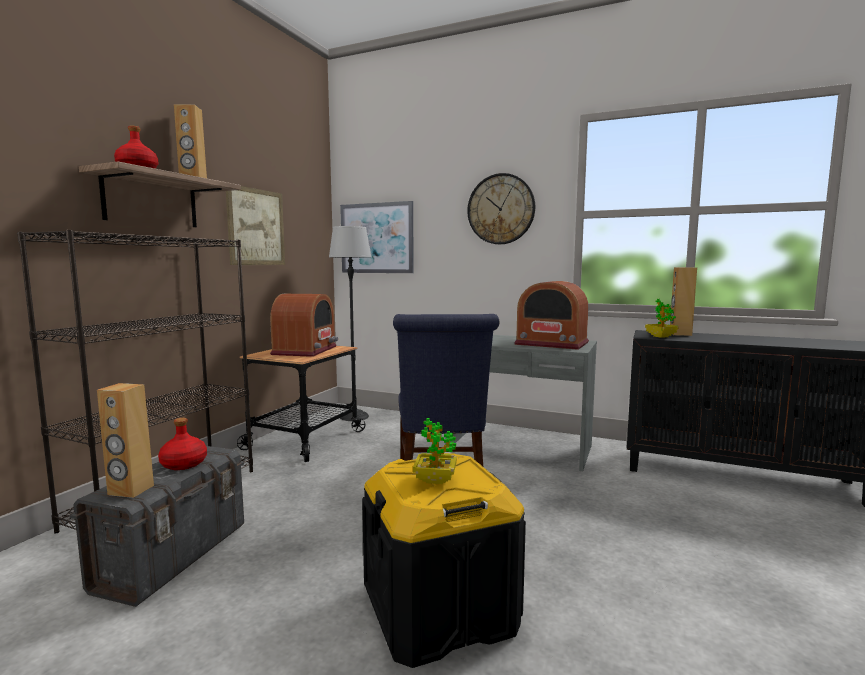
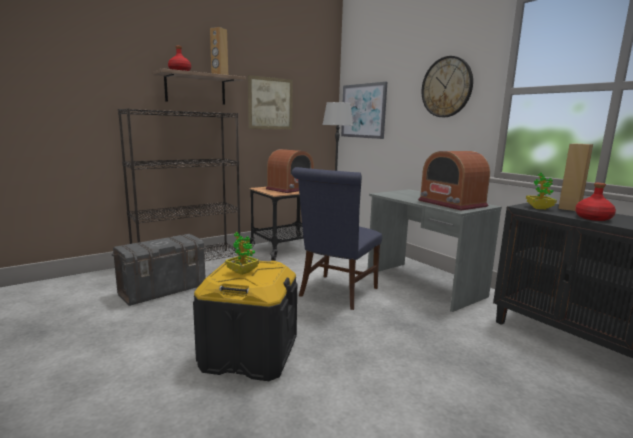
camera: 30 degrees right, 5 degrees up
(130, 490) = (135, 247): brown speaker -> none
(183, 464) = (170, 241): red bottle -> red bottle (592, 218)

